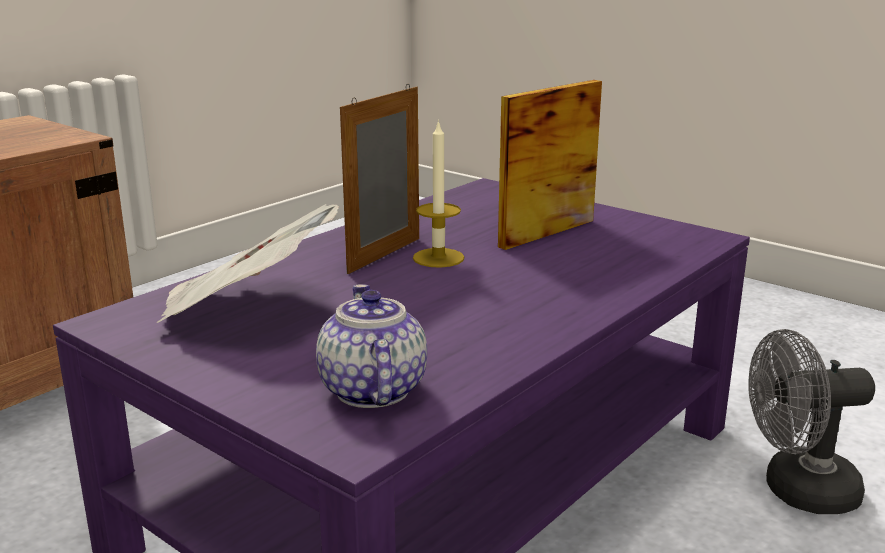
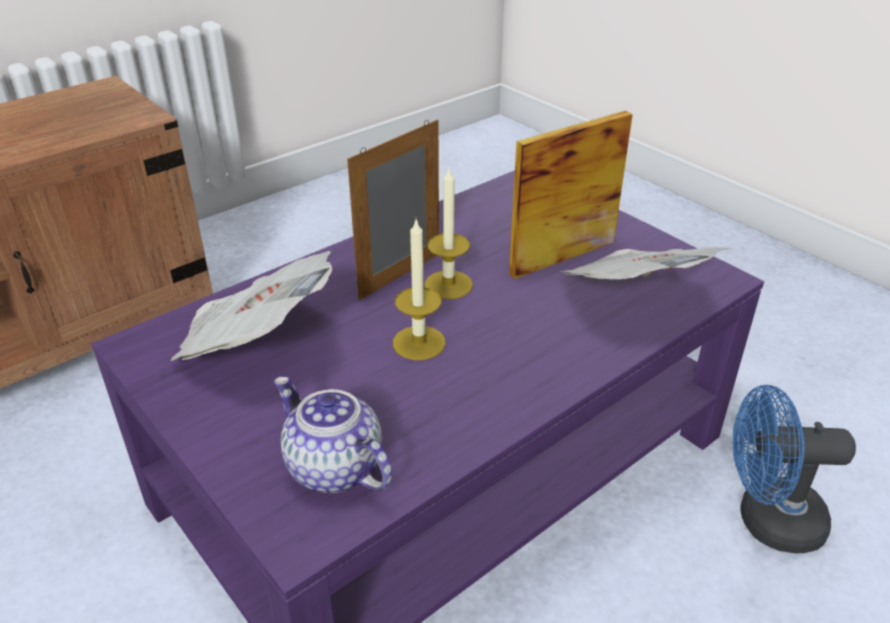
camera: 10 degrees right, 15 degrees up
(371, 390) = (333, 468): teapot -> teapot turned 45 degrees counterclockwise
(425, 298) = (419, 343): none -> candle
(631, 253) = (635, 295): none -> newspaper
(797, 491) = (767, 520): grey fan -> blue fan

